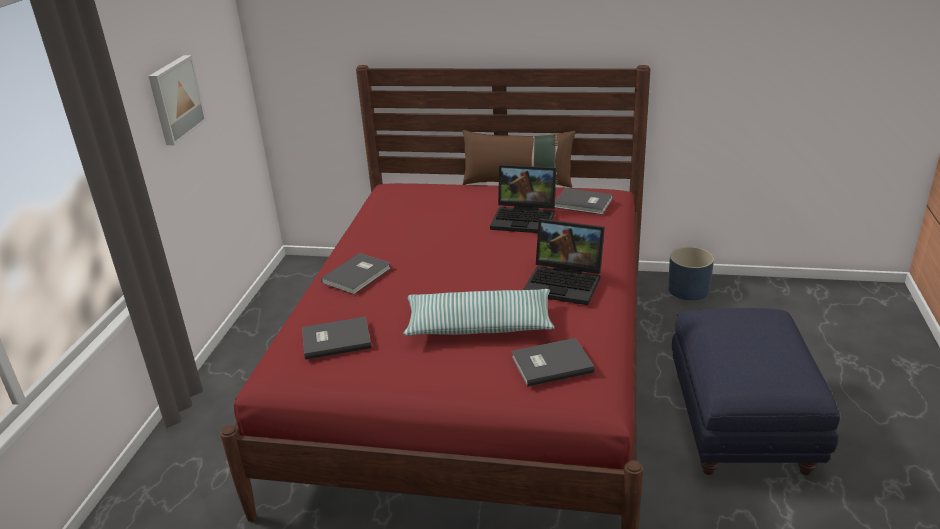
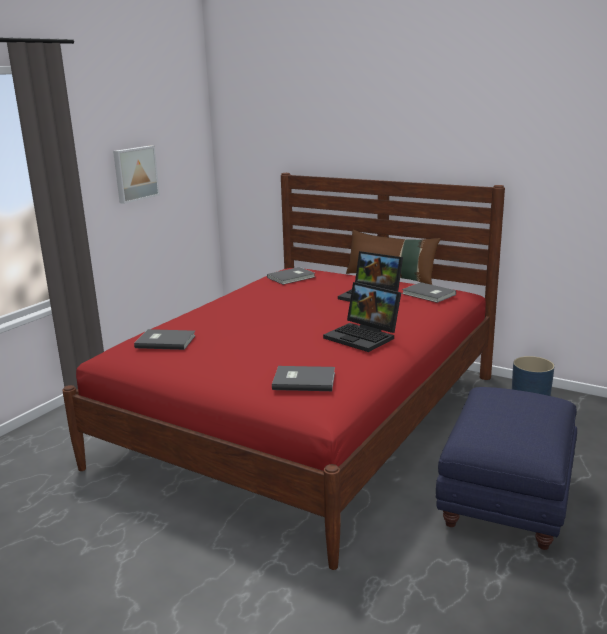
camera: 20 degrees right, 10 degrees down
(358, 275) = (216, 310): grey book -> grey book (292, 277)
(479, 325) = (272, 350): pillow -> none

